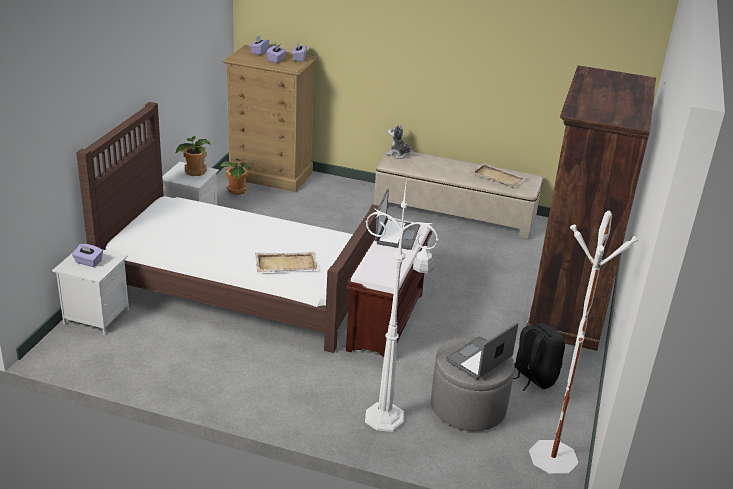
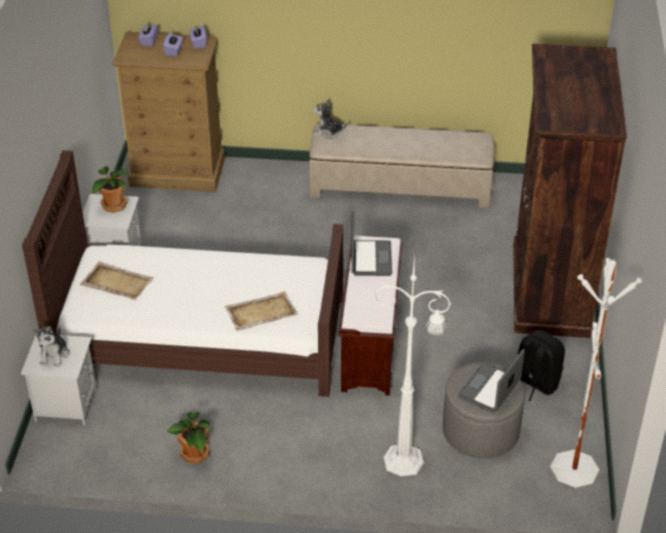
camera: 10 degrees left, 10 degrees up
(88, 262) = (54, 355): purple tissue box -> plush toy
(236, 190) = (148, 203): potted plant -> potted plant (194, 454)
(497, 177) = (445, 145): beige tray -> beige tray (116, 283)

